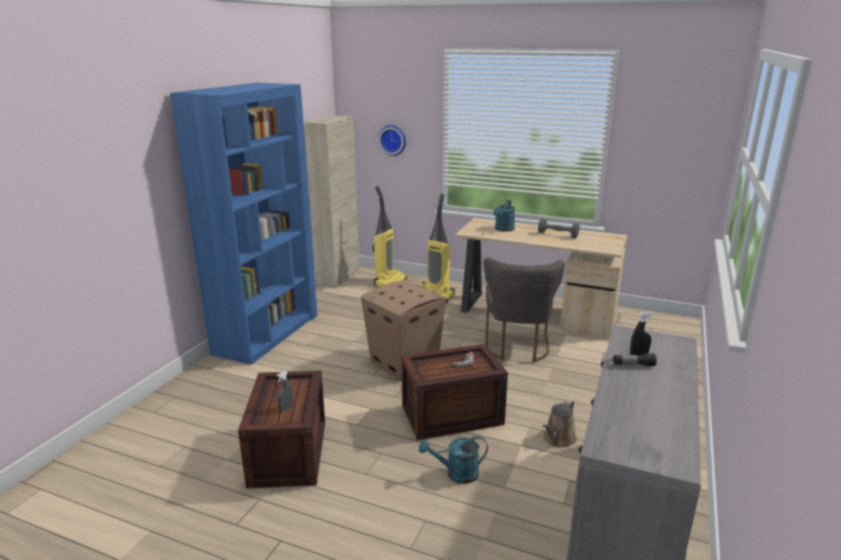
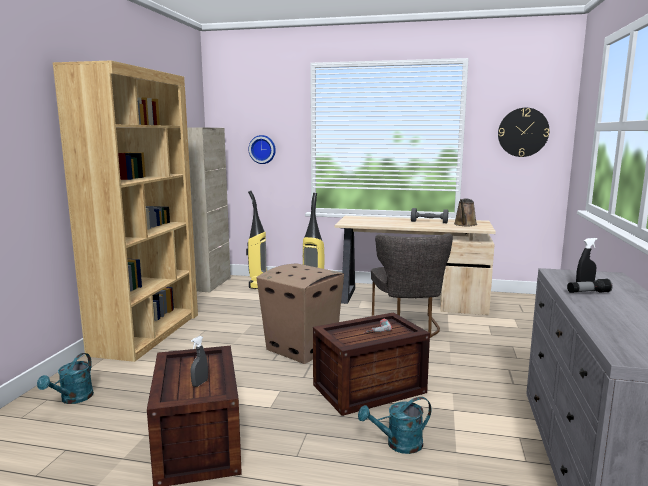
camera: 10 degrees left, 10 degrees down
(267, 334) = (147, 333): blue bookcase -> brown bookcase
(503, 229) = (377, 221): turquoise watering can -> turquoise watering can (73, 399)
(558, 439) = (487, 401): brown watering can -> brown watering can (464, 224)
(676, 138) = (523, 132): none -> wall clock

